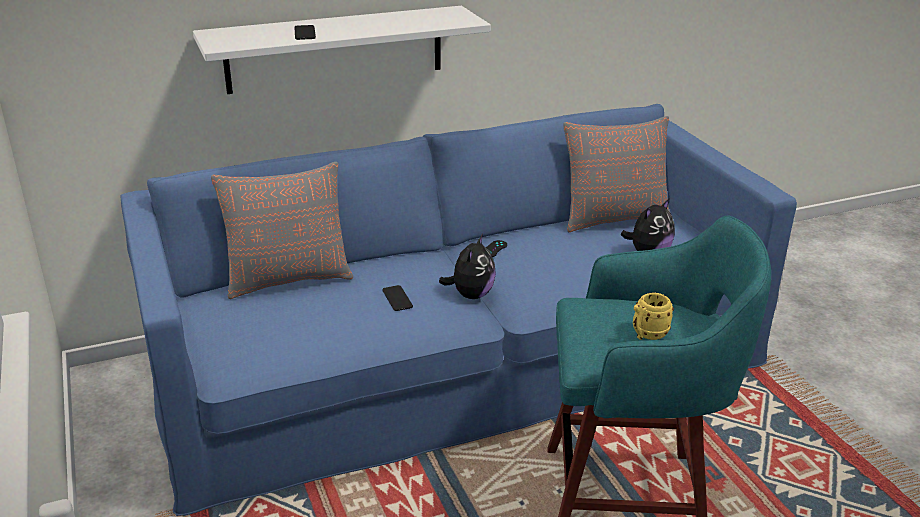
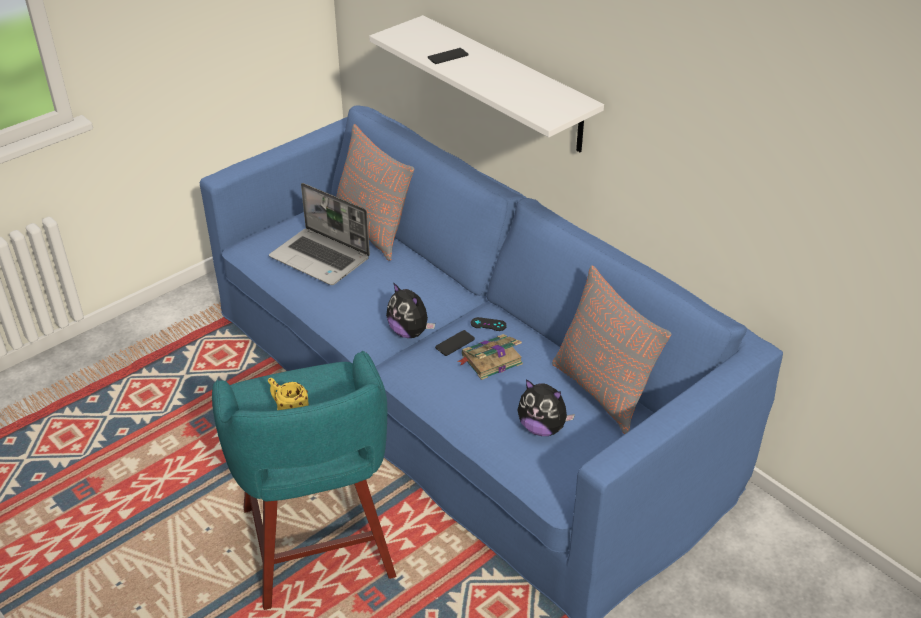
camera: 70 degrees right, 10 degrees up
(308, 320) = (321, 258): none -> laptop
(397, 298) = (373, 292): phone -> phone (455, 343)
(471, 295) = (410, 332): plush toy -> plush toy turned 45 degrees clockwise
(547, 258) = (490, 360): none -> book

